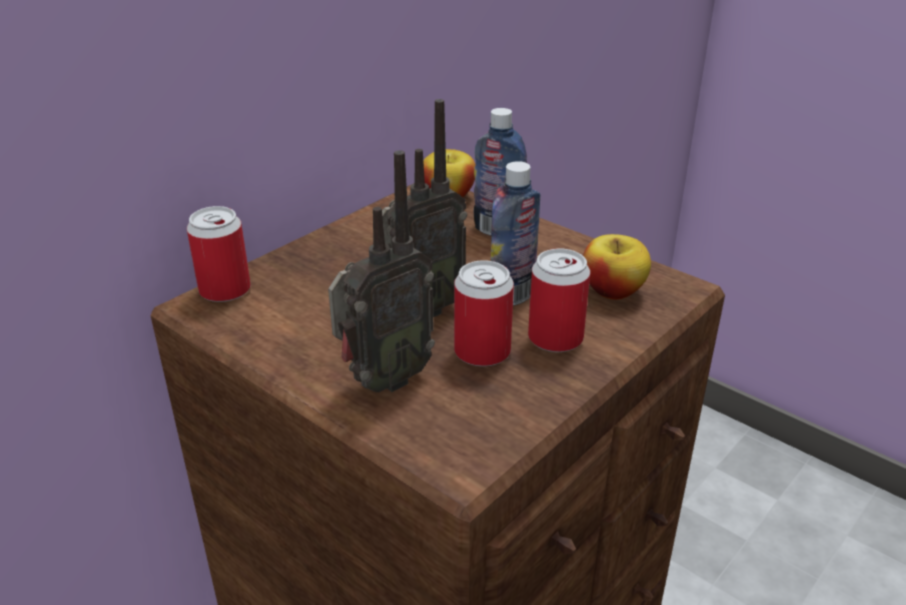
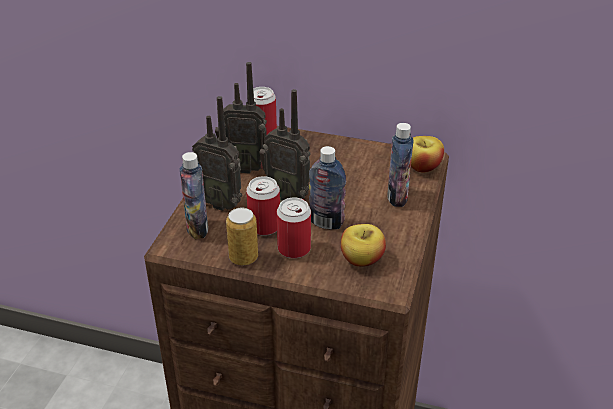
camera: 65 degrees right, 5 degrees up
(305, 332) = (244, 167): none -> radio
(436, 424) = (197, 228): none -> bottle
(549, 392) = (243, 258): none -> can

